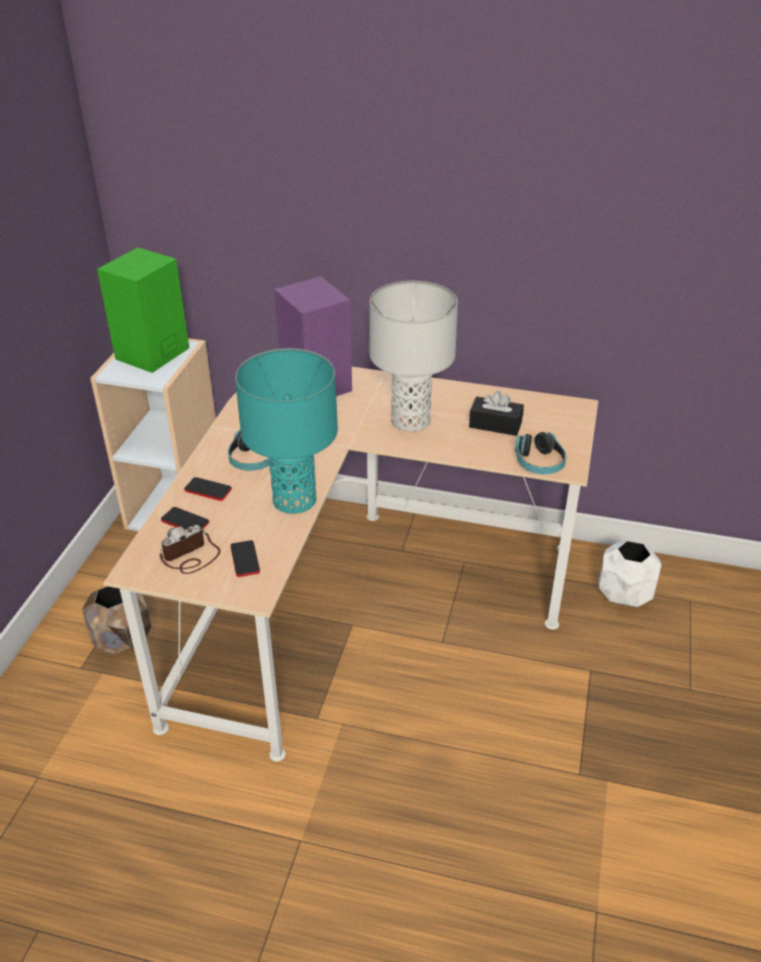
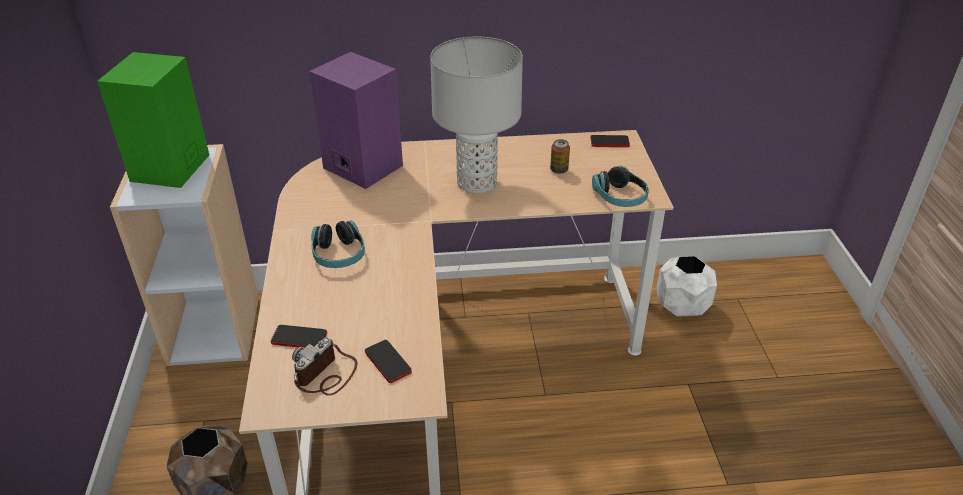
camera: 20 degrees left, 0 degrees up
(208, 490) = (306, 298): phone -> phone (609, 142)
(294, 500) = (406, 287): turquoise table lamp -> none
(495, 424) = (559, 170): black tissue box -> can

